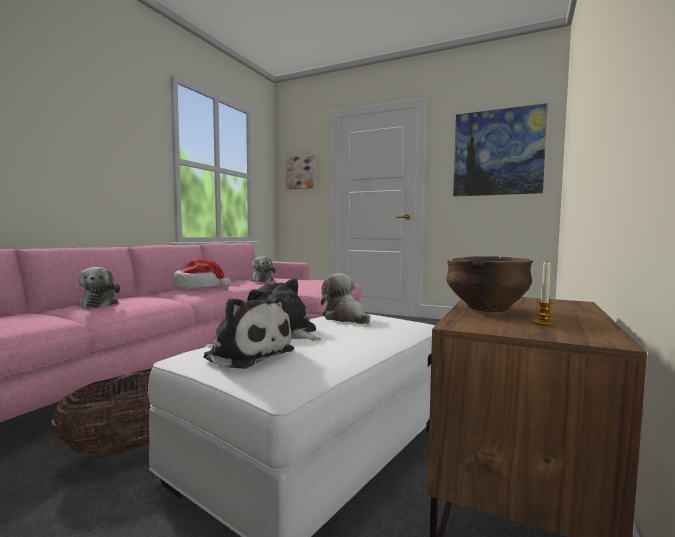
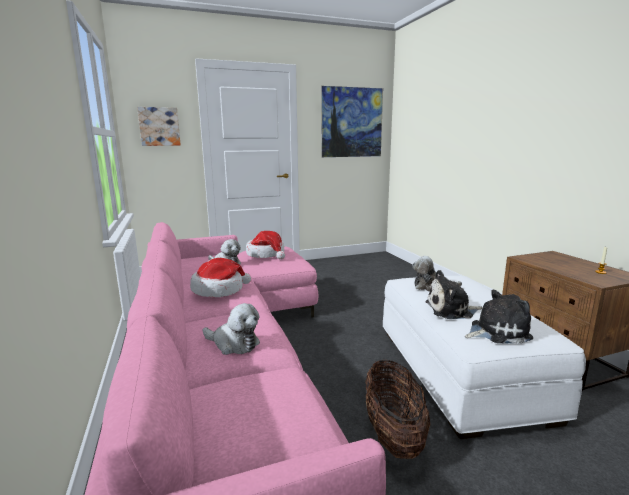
camera: 45 degrees left, 10 degrees up
(307, 280) = (266, 254): none -> hat
(486, 309) = (562, 268): bowl -> none

